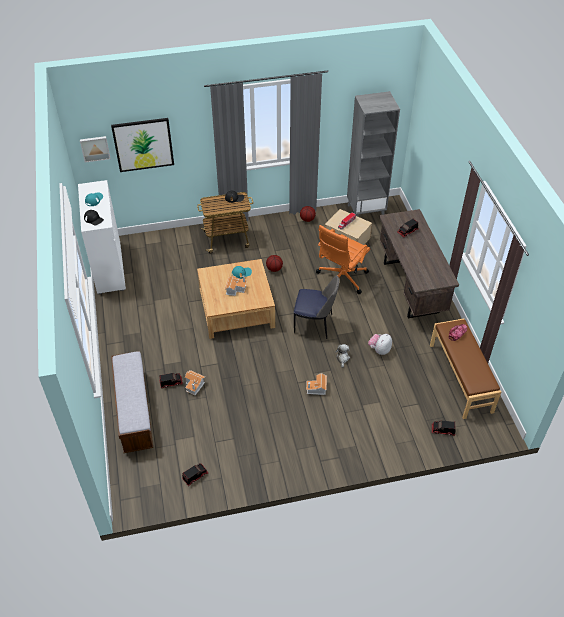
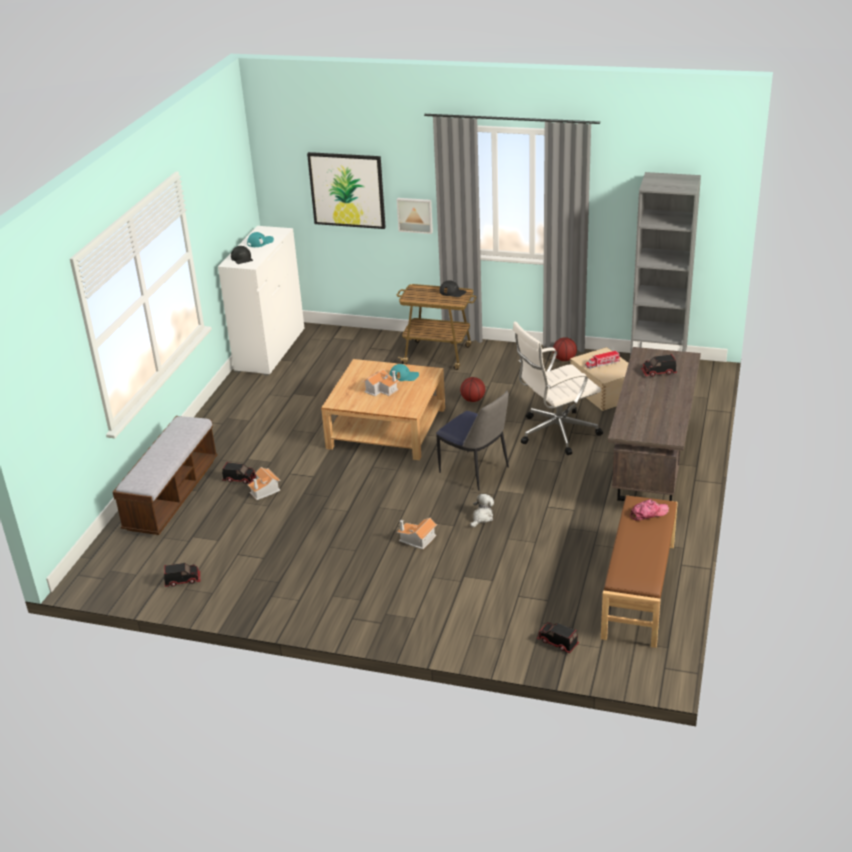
camera: 30 degrees right, 15 degrees down
(95, 148) = (287, 182): picture -> picture (415, 215)
(341, 279) = (555, 433): orange office chair -> white office chair
(379, 350) = (543, 523): plush toy -> none

